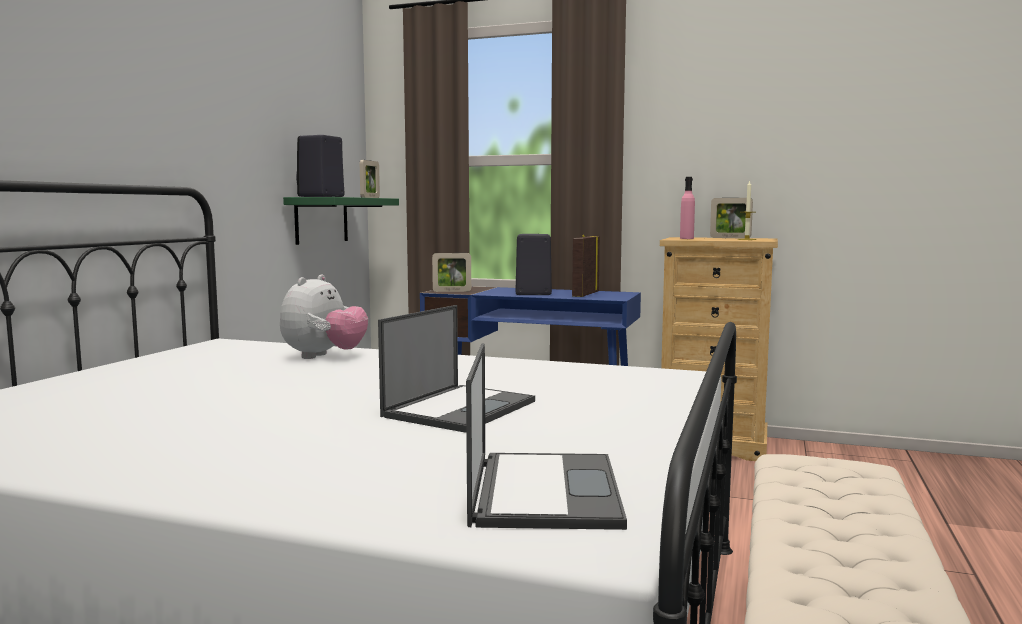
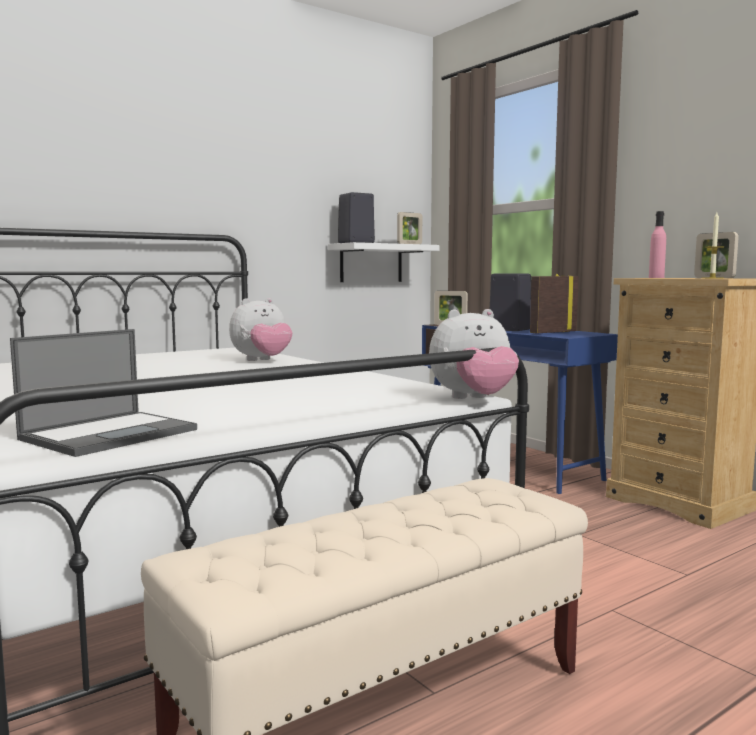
camera: 35 degrees right, 0 degrees up
(321, 220) = (371, 263): green shelf -> white shelf
(460, 408) = (229, 393): laptop -> none
(699, 377) = (473, 399): none -> plush toy

